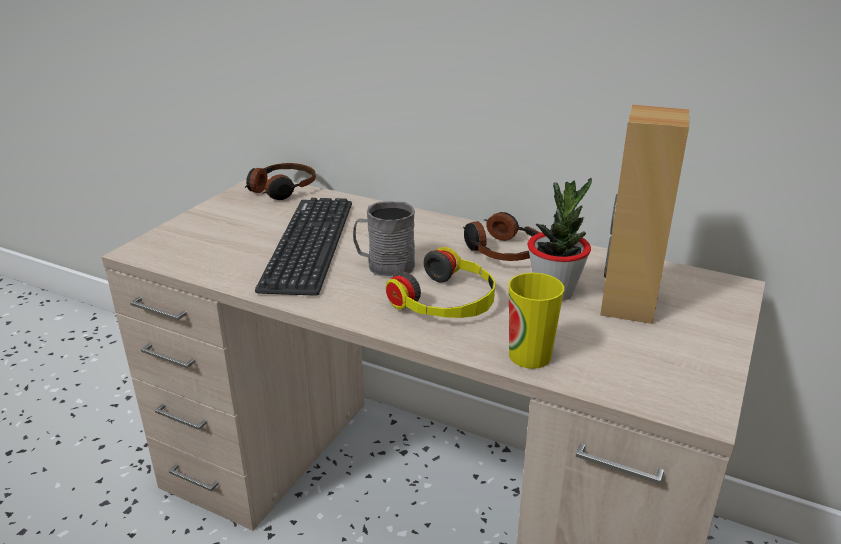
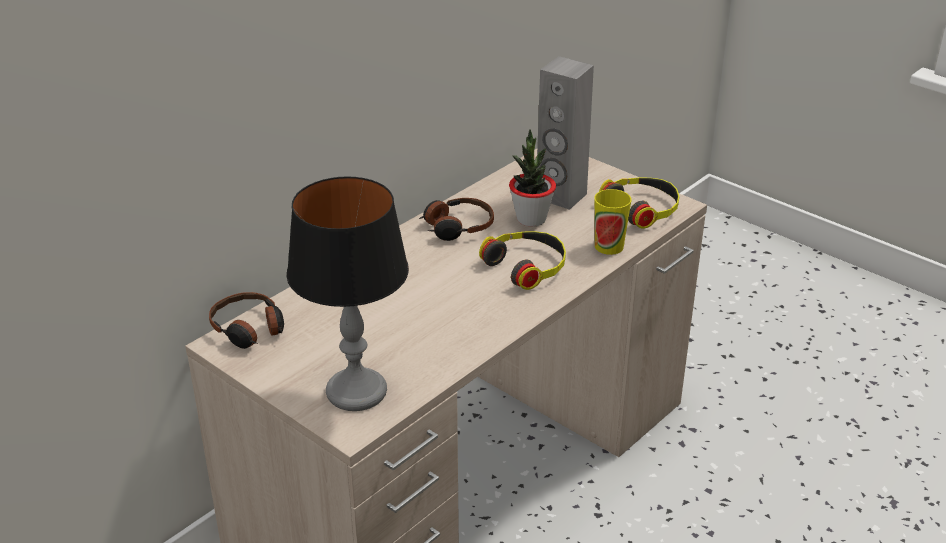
camera: 75 degrees left, 5 degrees up
(194, 244) = (356, 392): none -> table lamp
(309, 245) = (396, 322): keyboard -> none
(384, 265) = (456, 286): grey mug -> none
(627, 305) = (560, 196): brown speaker -> grey speaker
(656, 375) = (642, 208): none -> headphones

